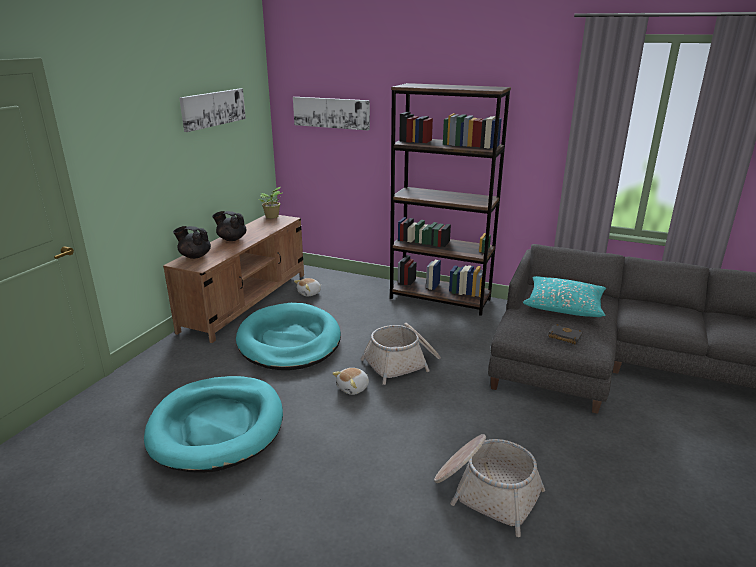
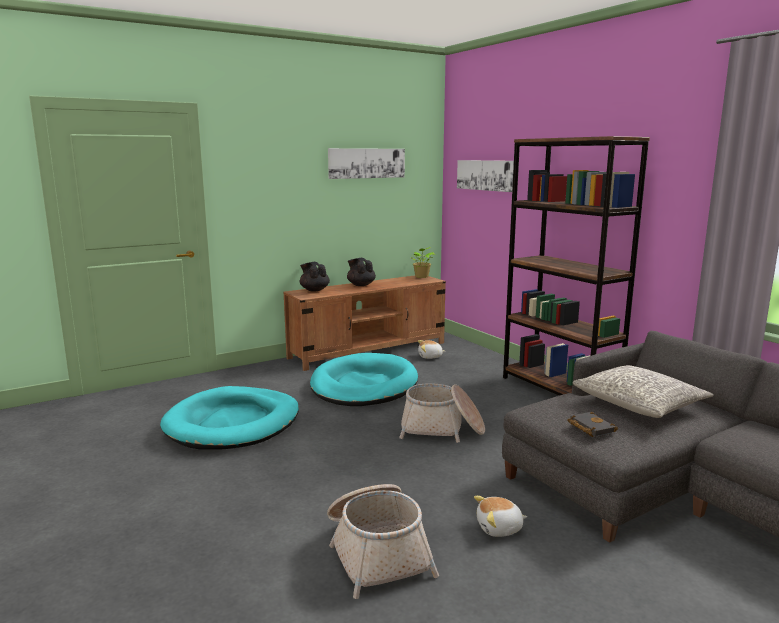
camera: 35 degrees right, 10 degrees down
(353, 388) = (370, 433): plush toy -> plush toy (499, 528)
(564, 306) = (639, 404): turquoise pillow -> grey pillow

